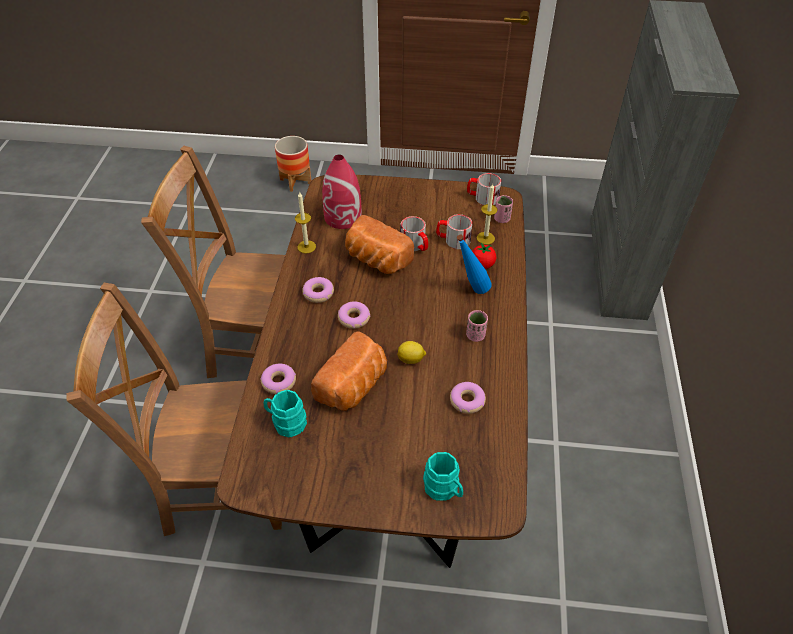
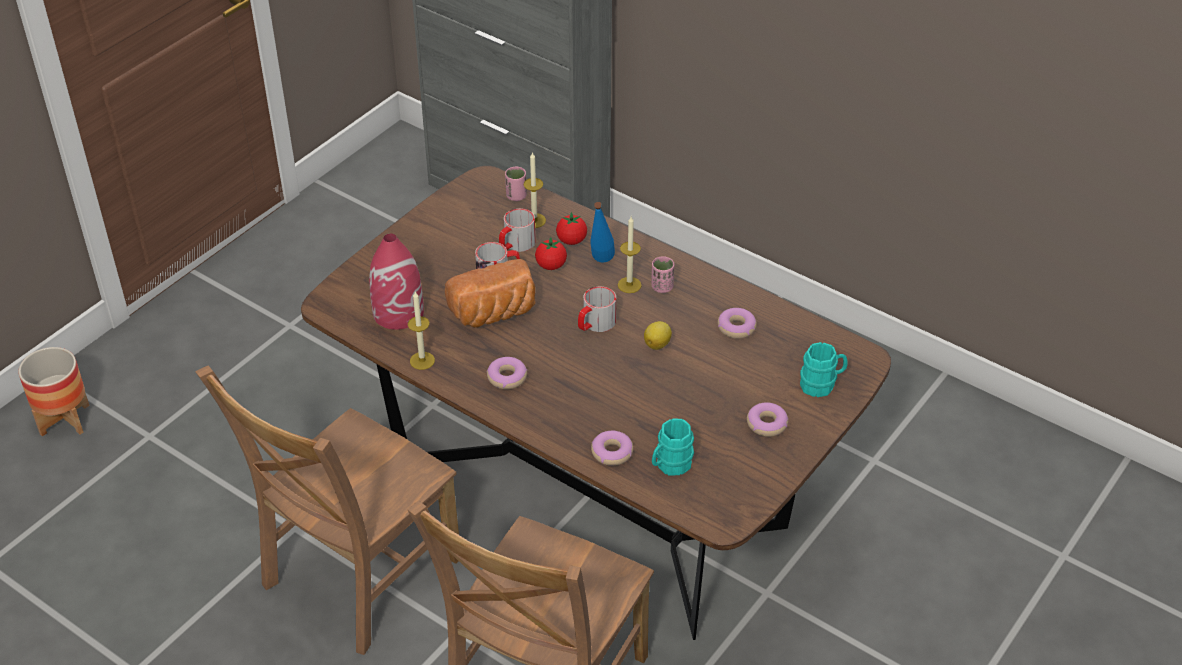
camera: 60 degrees left, 5 degrees down
(354, 318) = (568, 364): donut -> donut (767, 424)
(354, 386) = (661, 398): bread -> none
(447, 266) = (551, 265): none -> tomato
(462, 316) = (629, 285): none -> candle
(482, 197) = (469, 194): mug -> mug (595, 324)

